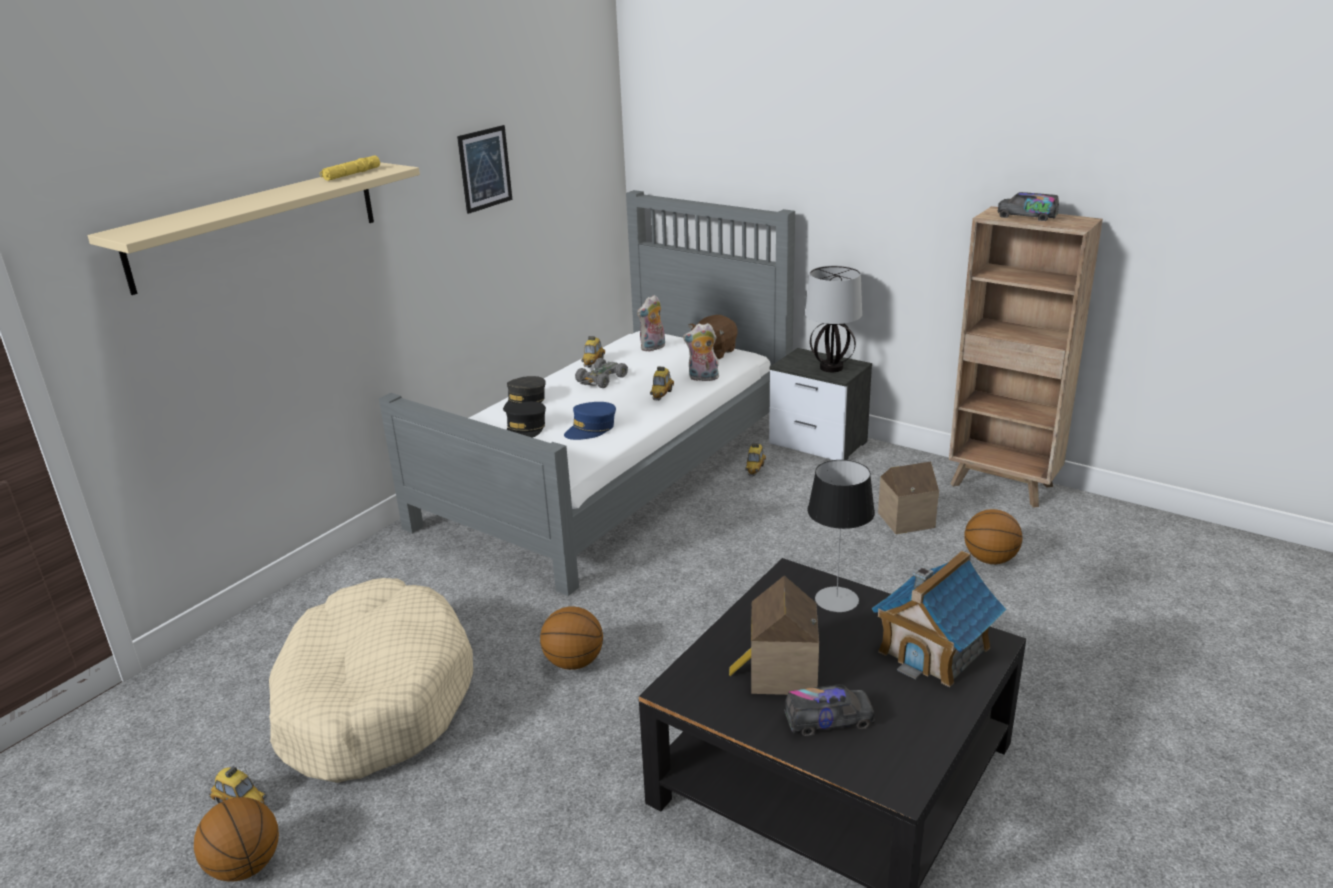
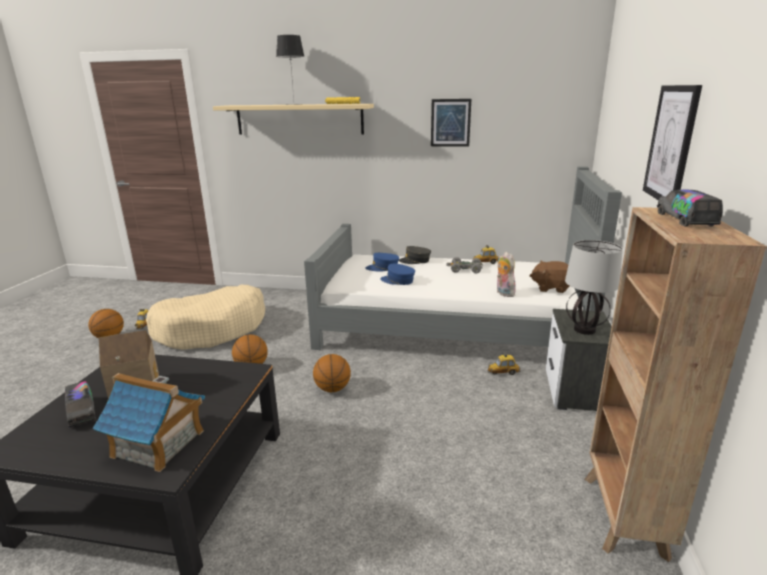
camera: 65 degrees right, 5 degrees down
(525, 430) = (382, 268): black cap -> blue cap
(653, 348) = (530, 271): plush toy -> none
(661, 395) = (463, 287): toy car -> none
(836, 599) = (222, 392): table lamp -> table lamp (294, 104)
(893, 154) = (671, 144): none -> picture
(904, 519) = (497, 458): toy house -> none
(990, 559) = (470, 527): basketball -> basketball (332, 389)

